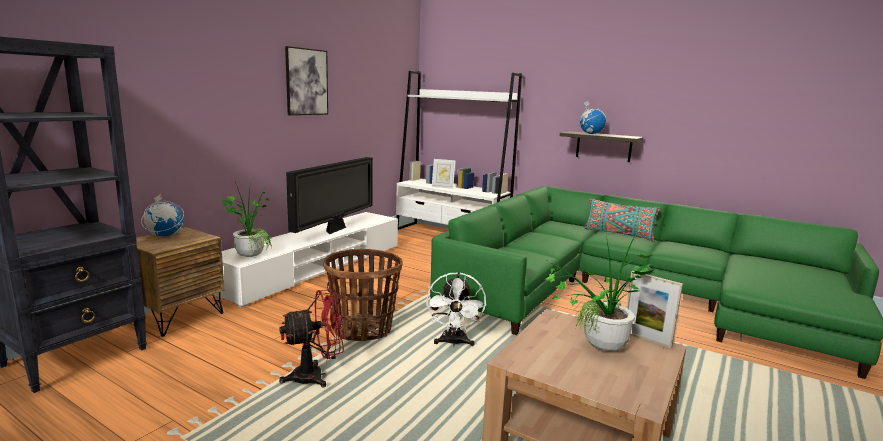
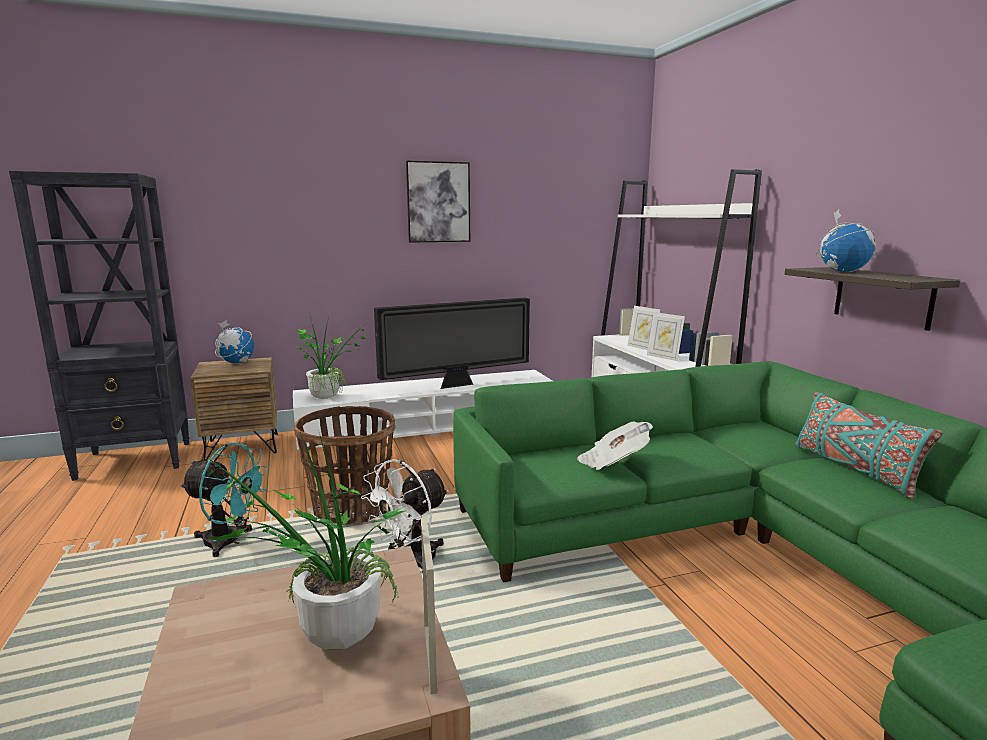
camera: 40 degrees right, 0 degrees up
(316, 376) = (230, 542): red fan -> turquoise fan
(466, 191) = (663, 357): none -> picture frame
(534, 252) = (613, 462): none -> newspaper

